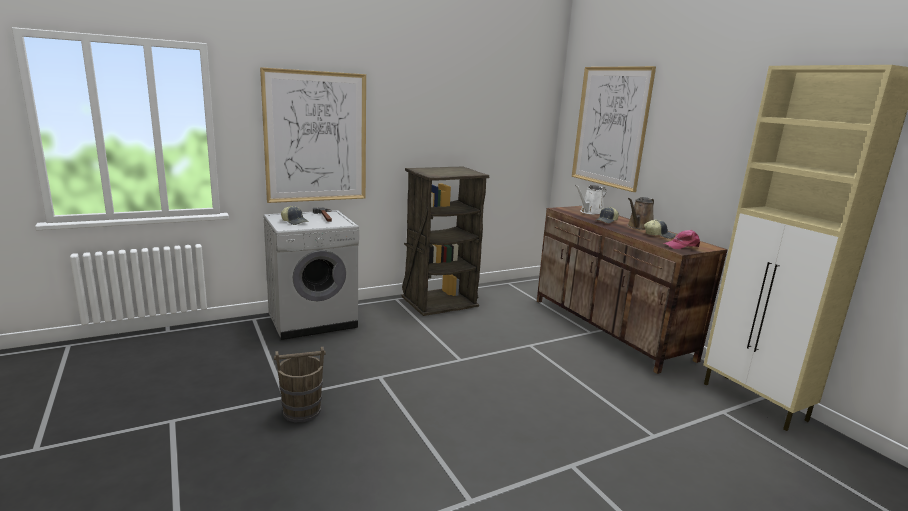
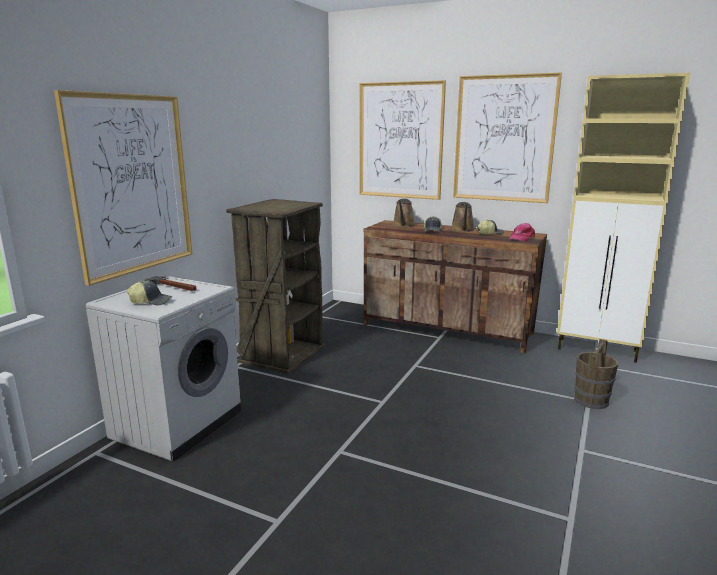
camera: 35 degrees left, 0 degrees up
(302, 411) = (320, 526): brown bucket -> brown bucket (591, 400)
(590, 212) = (403, 225): white watering can -> brown watering can
(701, 134) = (504, 139): none -> picture

